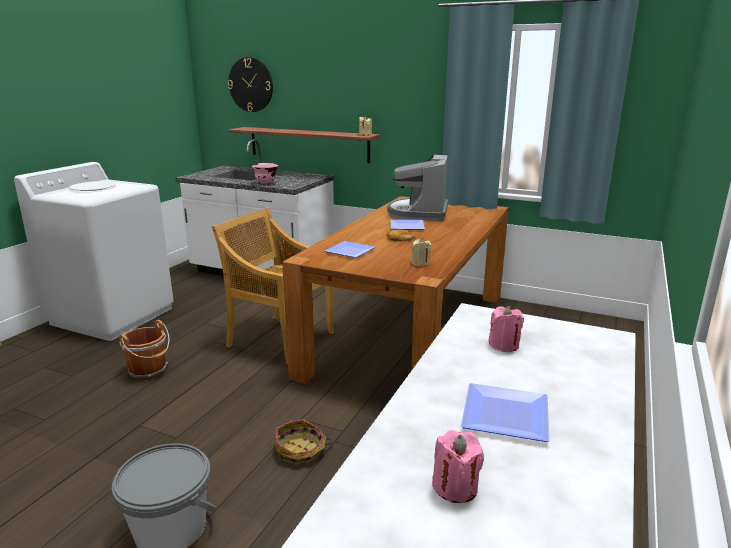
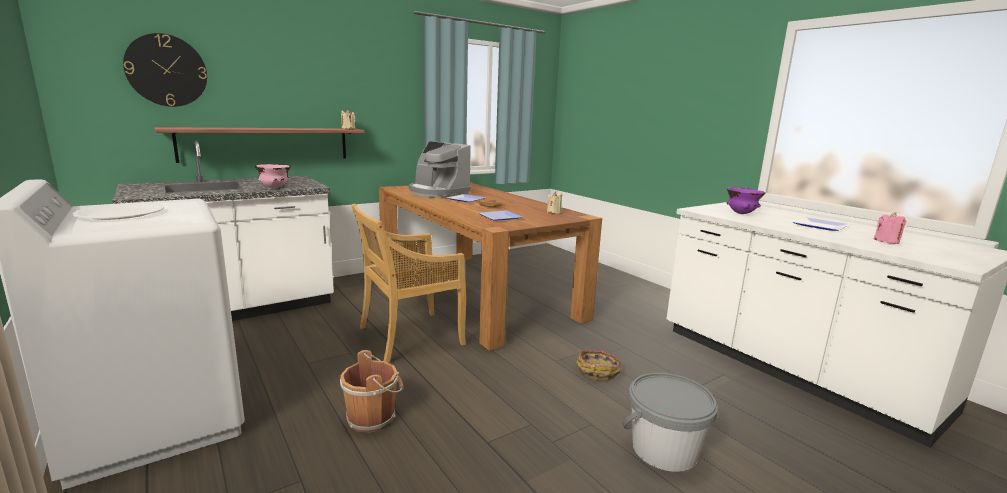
camera: 60 degrees left, 5 degrees down
(504, 345) = (741, 214): pink candle -> purple bowl

